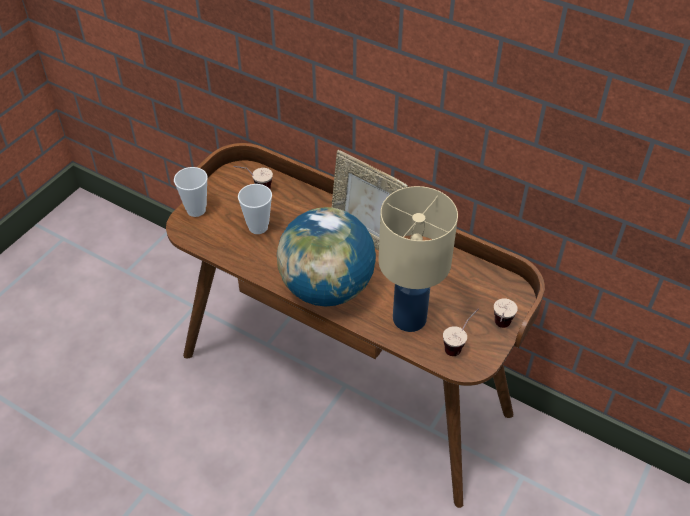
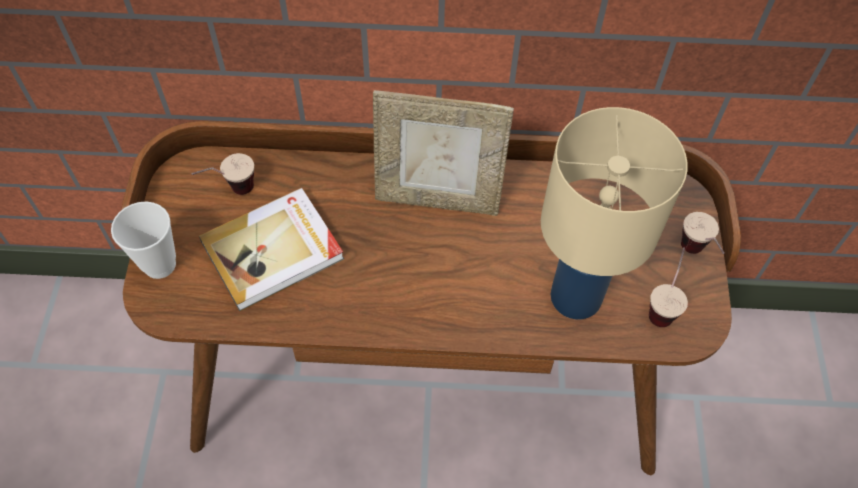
camera: 30 degrees left, 10 degrees up
(258, 227) = (274, 251): cup -> book
(327, 288) = (436, 304): globe -> none

